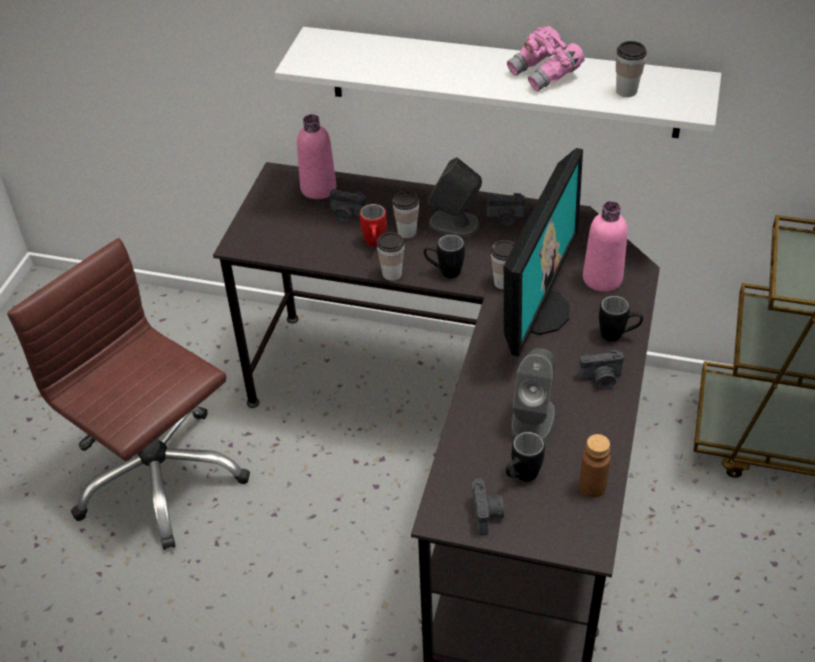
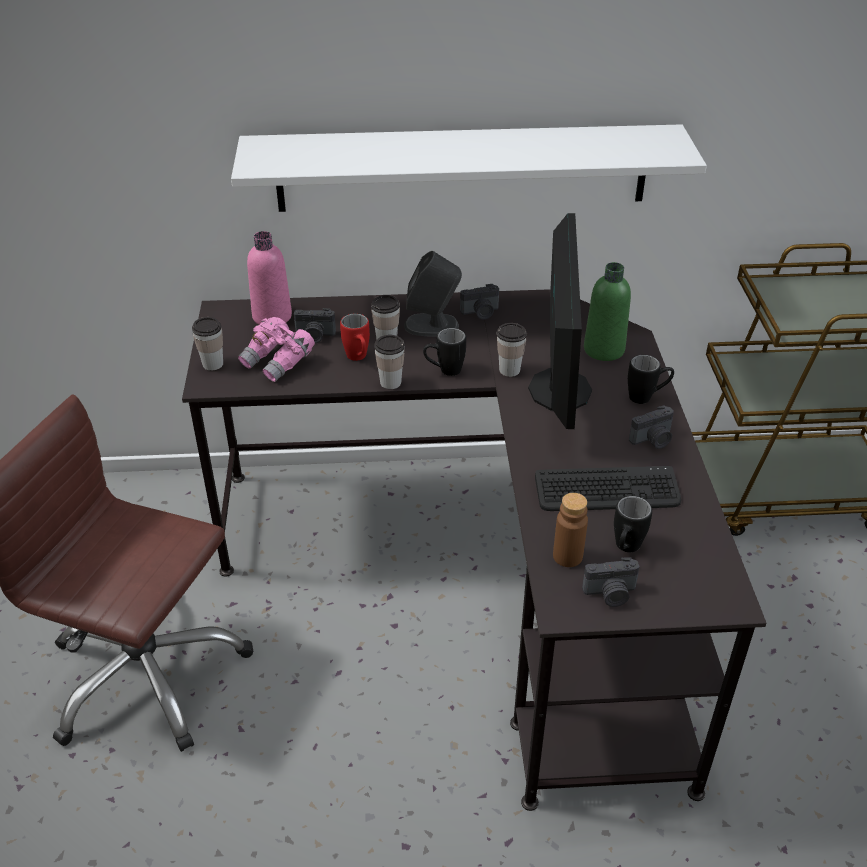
camera: 20 degrees left, 5 degrees down
(487, 514) = (610, 594): camera -> camera turned 105 degrees clockwise
(533, 419) = (607, 491): grey speaker -> keyboard
(545, 74) = (518, 145): pink binoculars -> pink binoculars (278, 362)
(592, 487) = (700, 542): brown bottle -> brown bottle (567, 556)
(602, 279) = (604, 350): pink bottle -> green bottle
(626, 91) = (606, 149): cup -> cup (213, 364)

